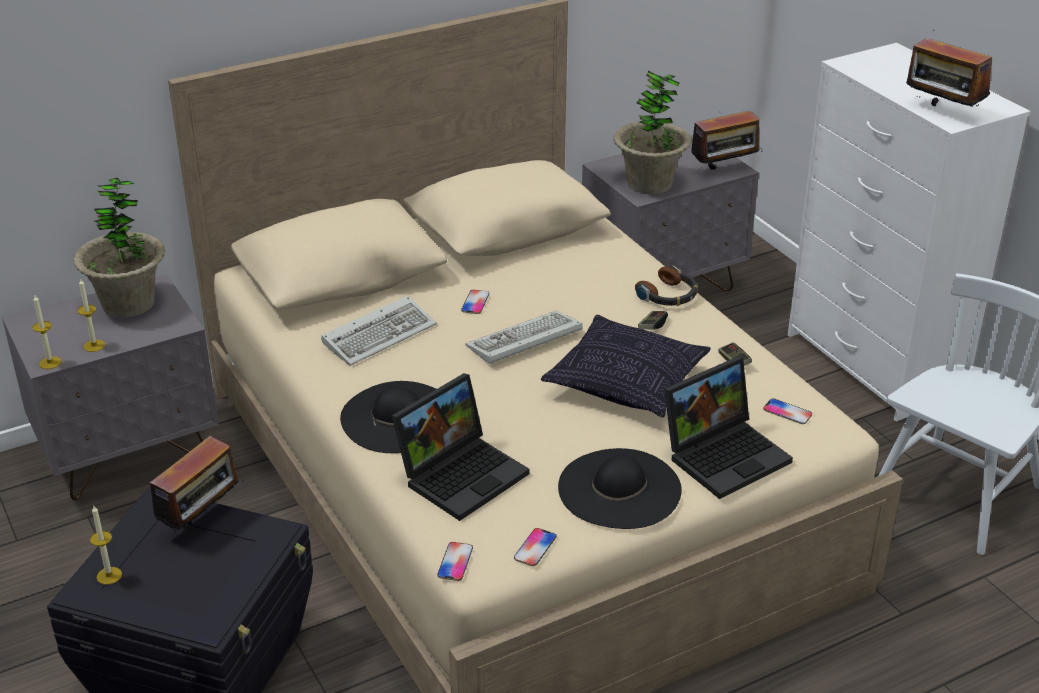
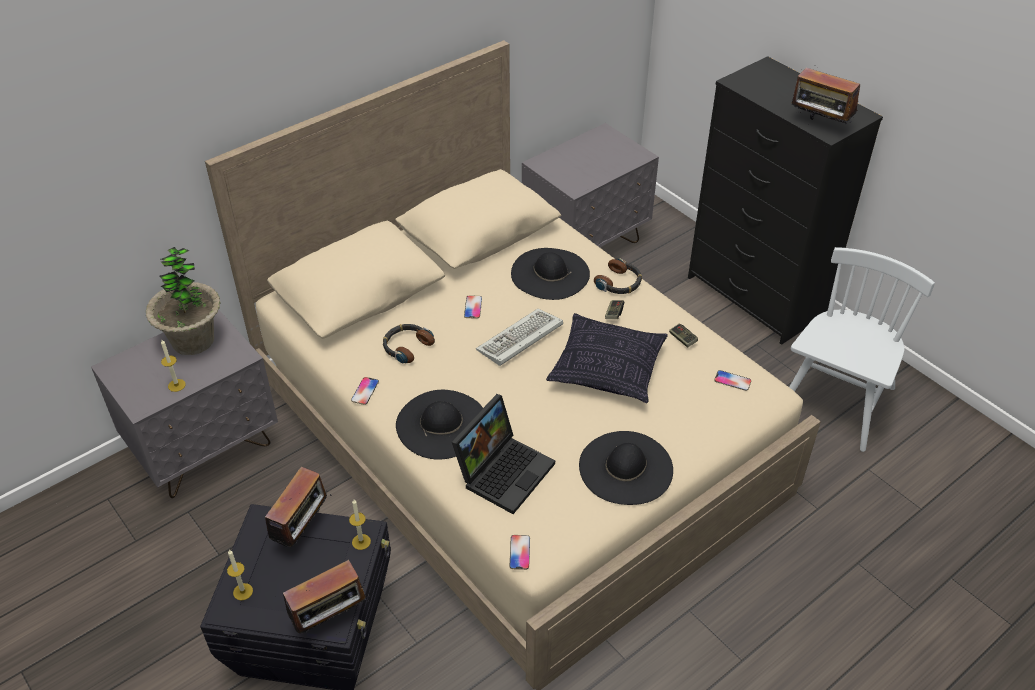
camera: 10 degrees left, 10 degrees up
(50, 362) = (145, 406): candle -> candle (361, 542)
(381, 334) = (406, 346): keyboard -> headphones
(535, 548) = (576, 530): phone -> phone (365, 391)
(583, 277) = (550, 273): none -> black hat
(649, 184) = (578, 176): potted plant -> none
(724, 170) = (632, 157): radio -> radio (330, 619)
(725, 454) = (696, 425): laptop -> none
(875, 365) = (757, 296): white dresser -> black dresser

